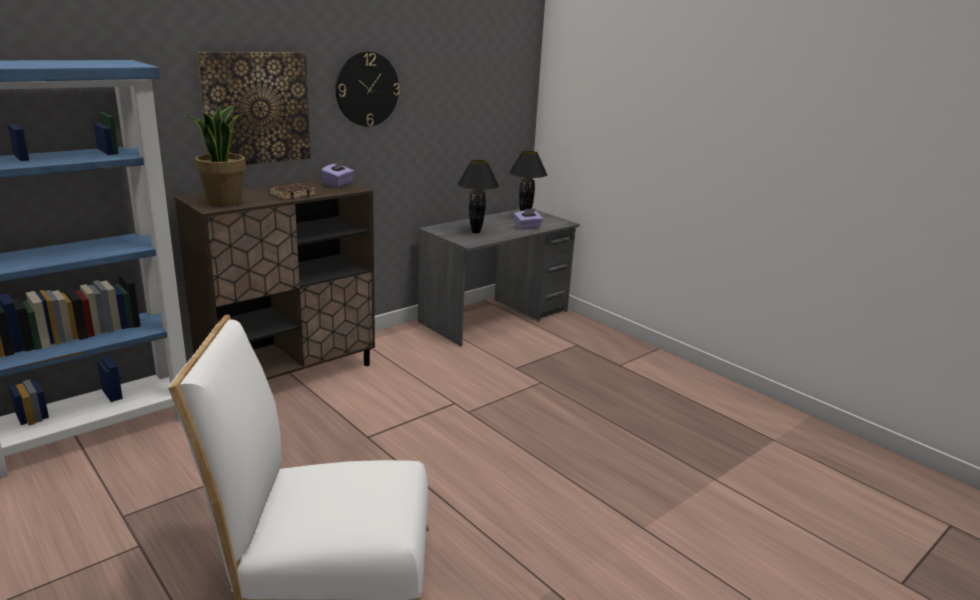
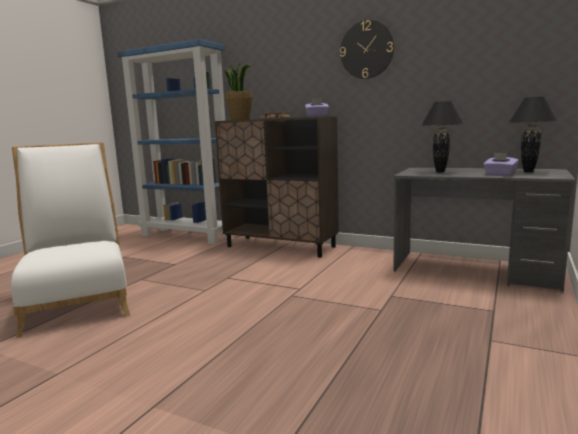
camera: 70 degrees right, 10 degrees down
(256, 108) = (287, 68): picture -> none

